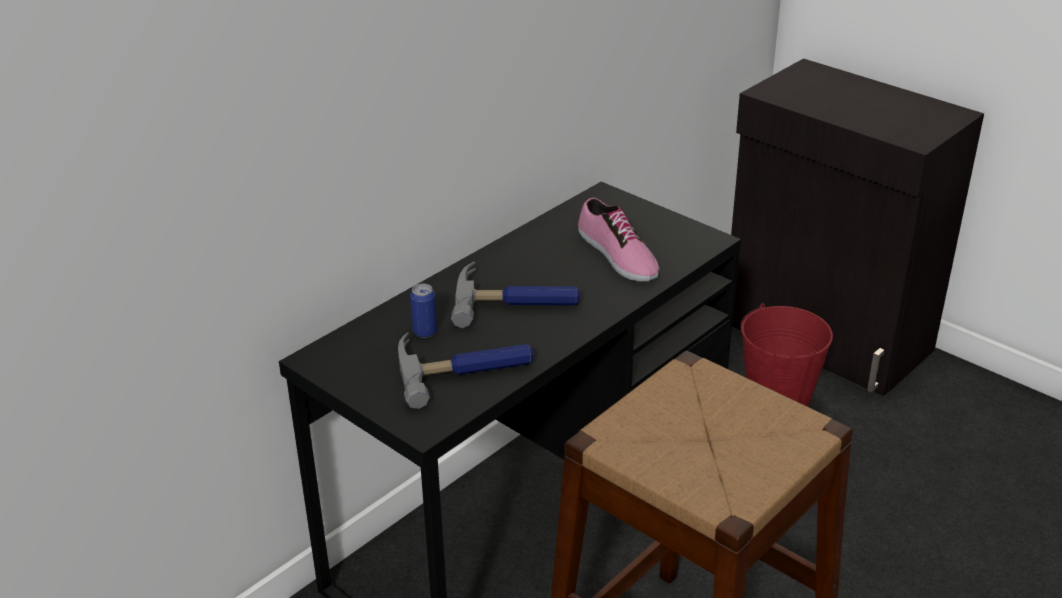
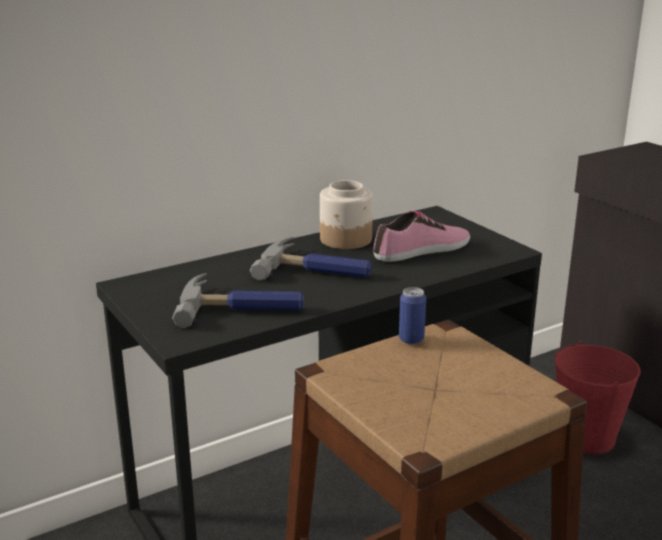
camera: 15 degrees right, 10 degrees down
(425, 332) = (226, 279): can -> can (411, 339)
(526, 251) = (346, 240): none -> jar
(616, 255) = (422, 250): shoe -> shoe turned 105 degrees counterclockwise

